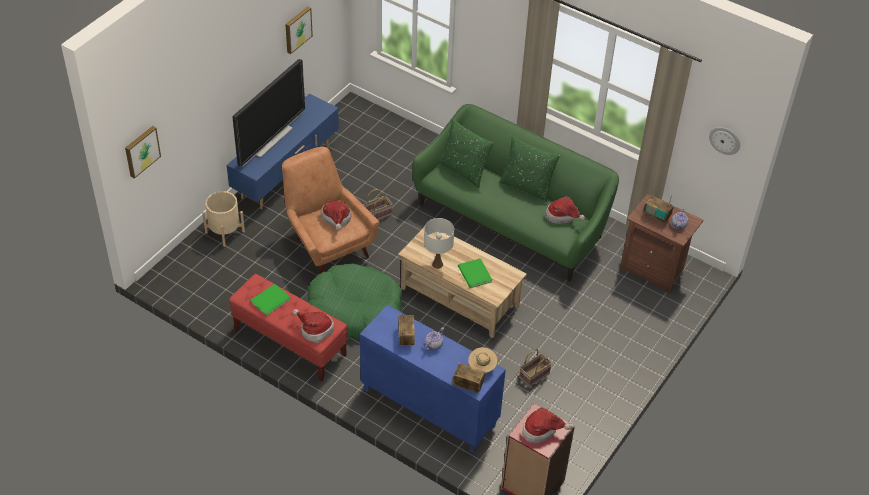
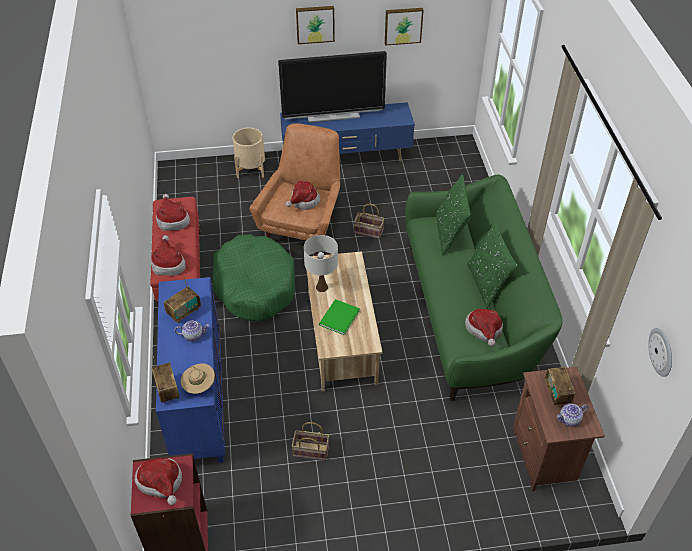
camera: 50 degrees right, 0 degrees up
(141, 151) = (167, 37): picture -> picture (315, 24)
(269, 300) = (172, 220): green book -> hat

